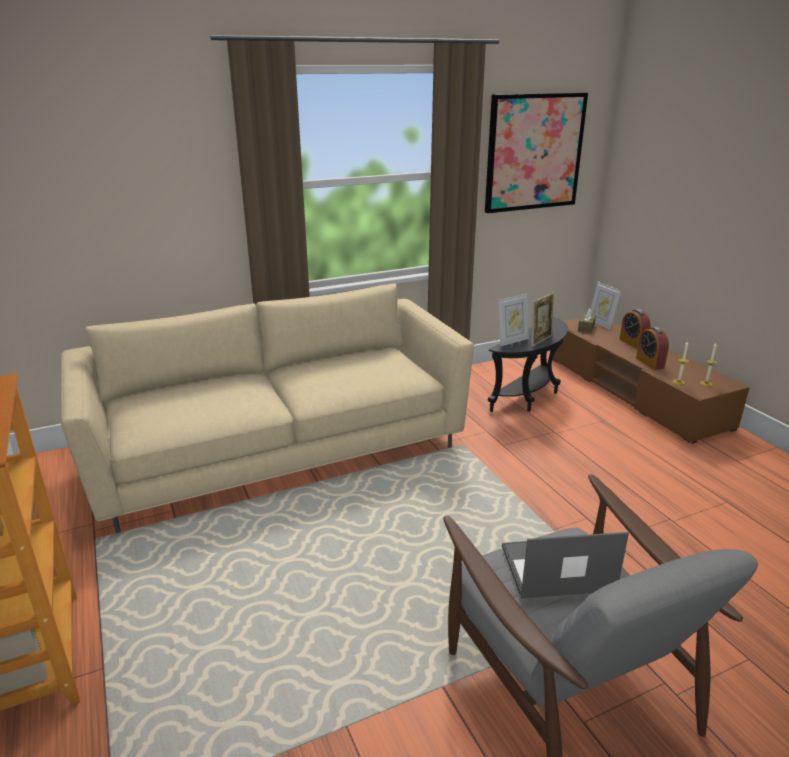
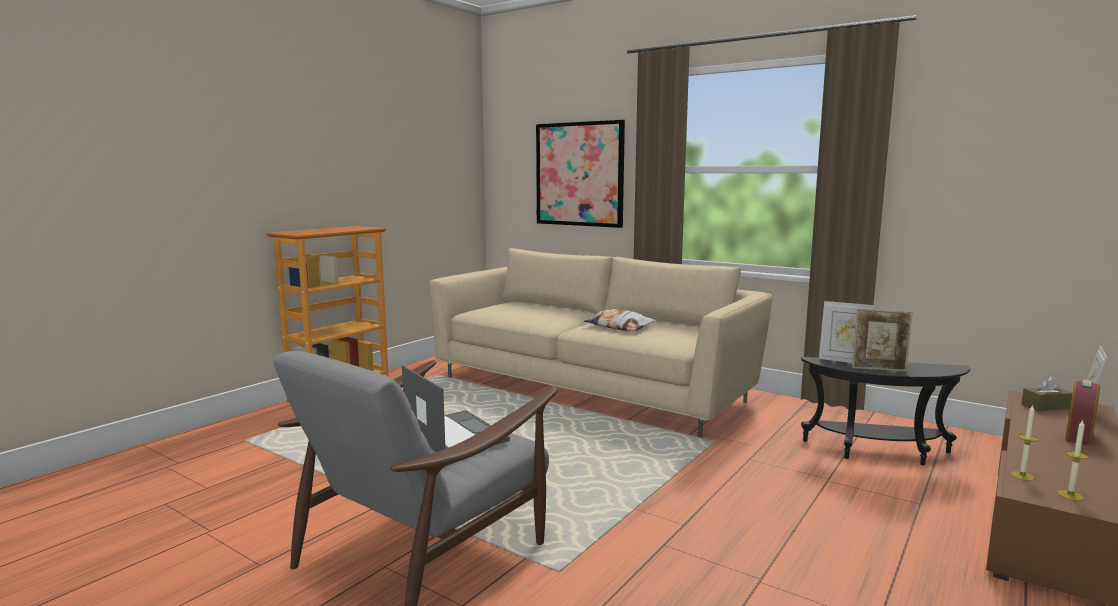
camera: 60 degrees right, 15 degrees down
(334, 380) = (619, 326): none -> pillow
(534, 152) = (996, 148): picture -> picture (579, 174)
(650, 363) = (1038, 452): alarm clock -> none

